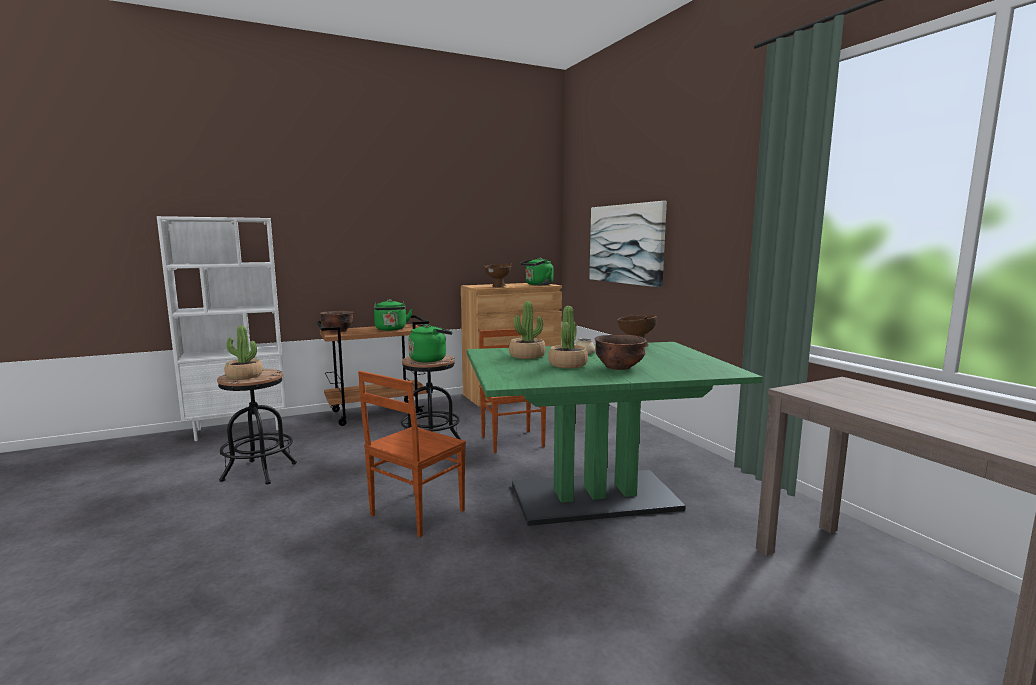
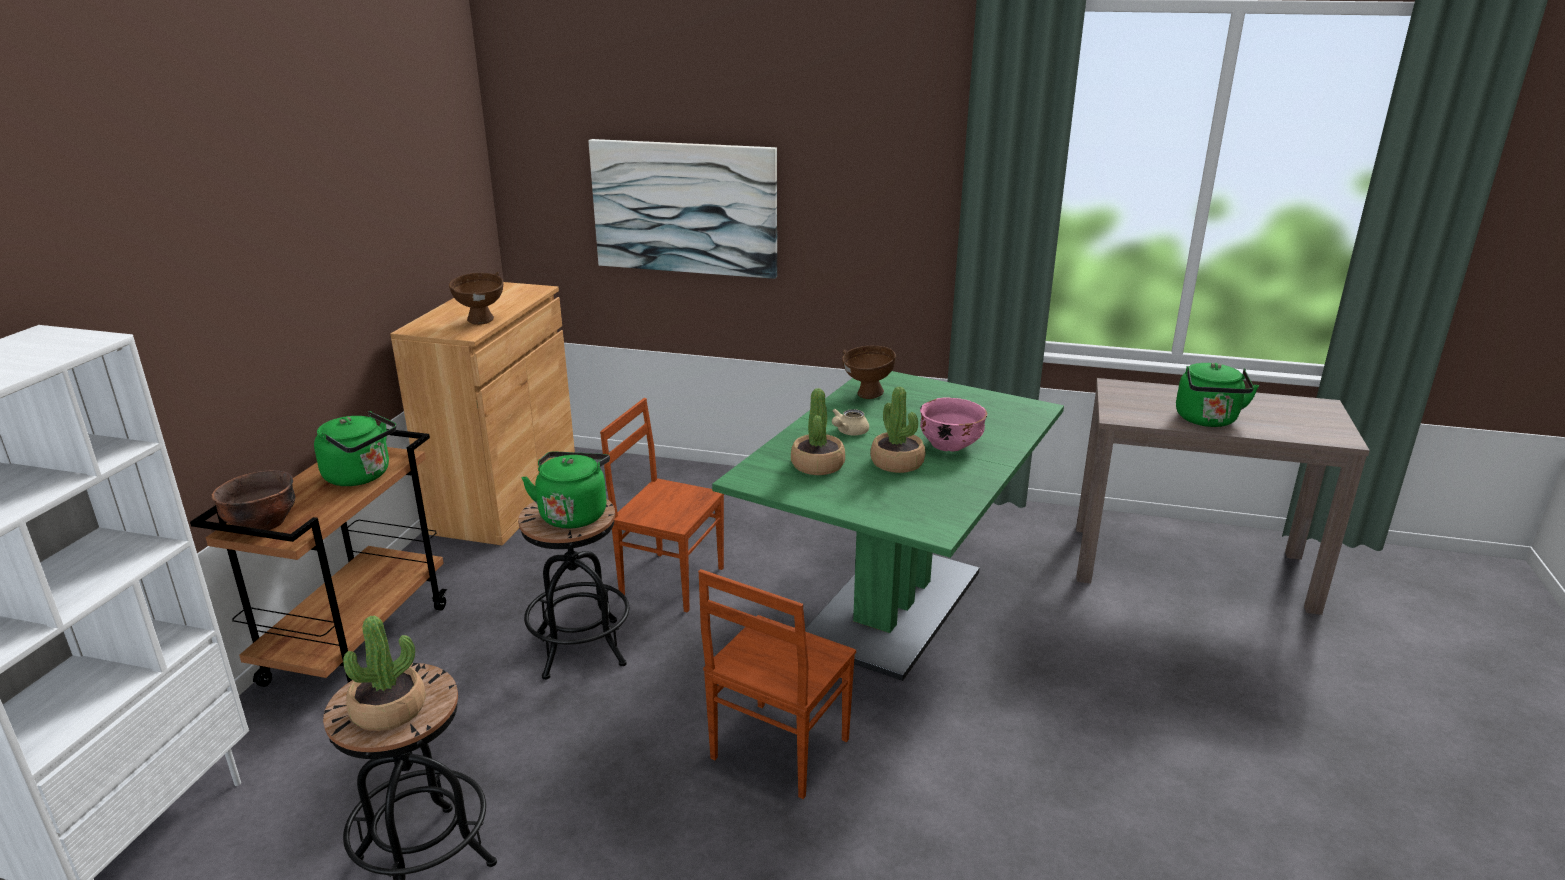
camera: 50 degrees left, 15 degrees up
(415, 513) = (777, 749): brown chair -> brown chair turned 45 degrees clockwise
(537, 284) = (517, 294): green kettle -> green kettle (1207, 420)
(619, 368) = (950, 445): brown bowl -> pink bowl

